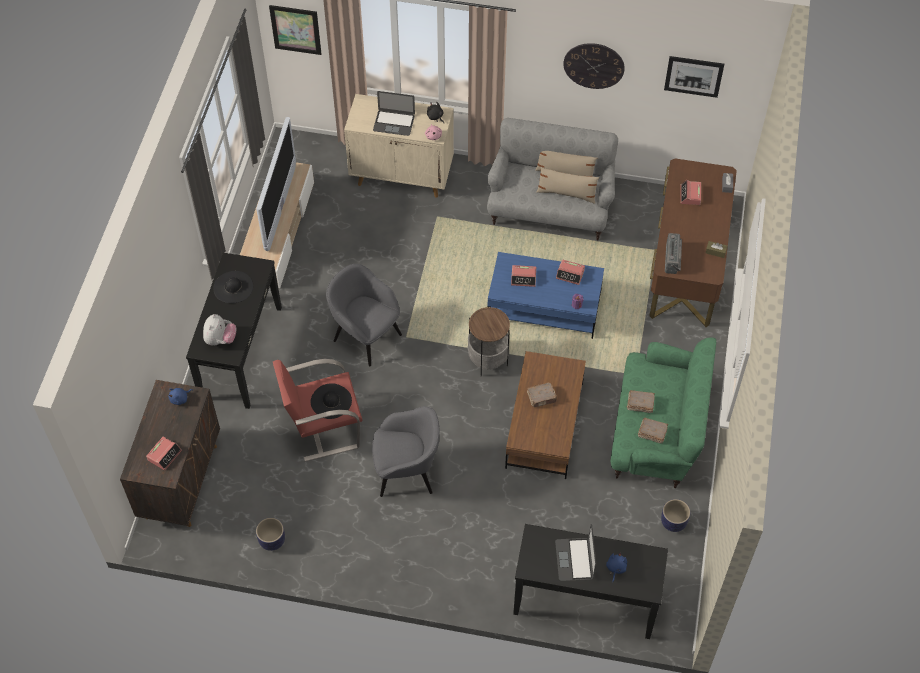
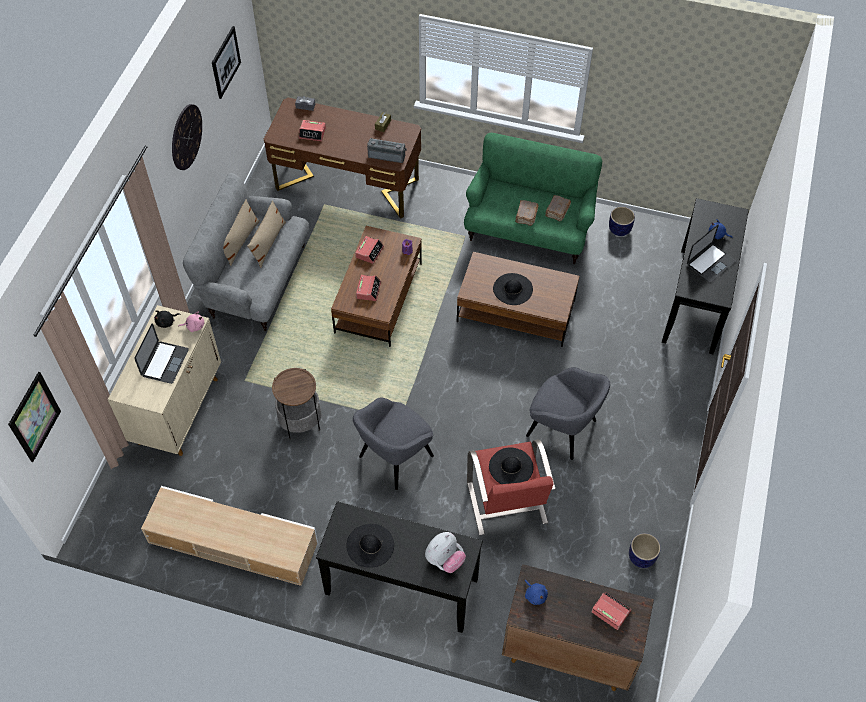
camera: 85 degrees left, 0 degrees up
(220, 339) = (444, 560): plush toy -> plush toy turned 120 degrees clockwise
(280, 208) = (221, 521): television -> none
(407, 472) = (563, 429): grey armchair -> grey armchair turned 120 degrees clockwise
(488, 359) = (436, 350): side table -> side table (300, 421)
(542, 397) = (512, 289): brown book -> black hat
(544, 307) = (378, 298): blue coffee table -> brown coffee table
(574, 559) = (710, 262): laptop -> laptop turned 45 degrees counterclockwise

